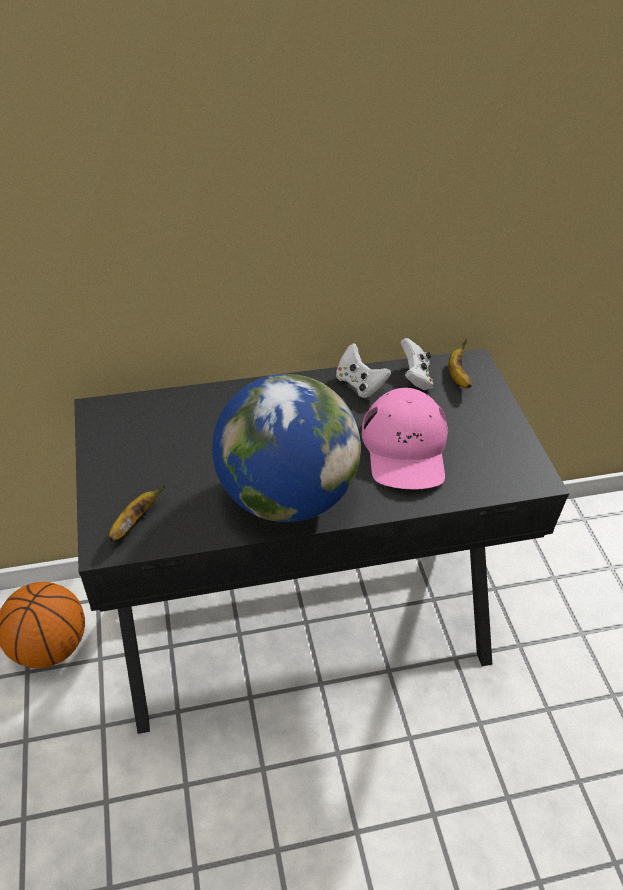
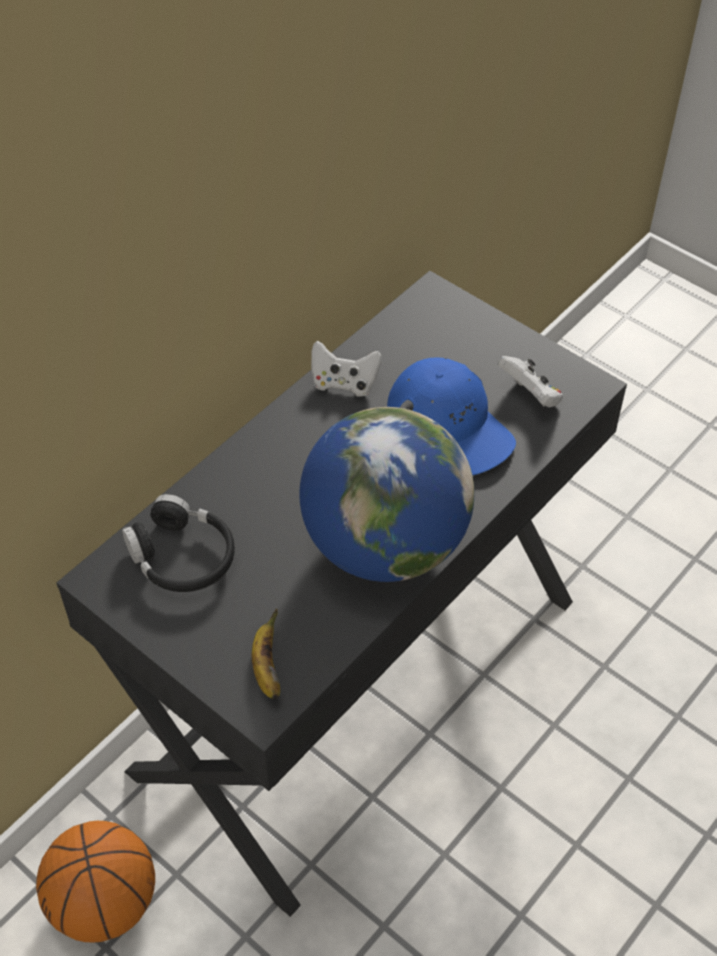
camera: 35 degrees left, 5 degrees up
(156, 426) = (182, 557): none -> black headphones
(405, 448) = (450, 426): pink cap -> blue cap
(415, 377) = (391, 343): white game controller -> white game controller (530, 396)
(457, 376) = (429, 318): banana -> none

